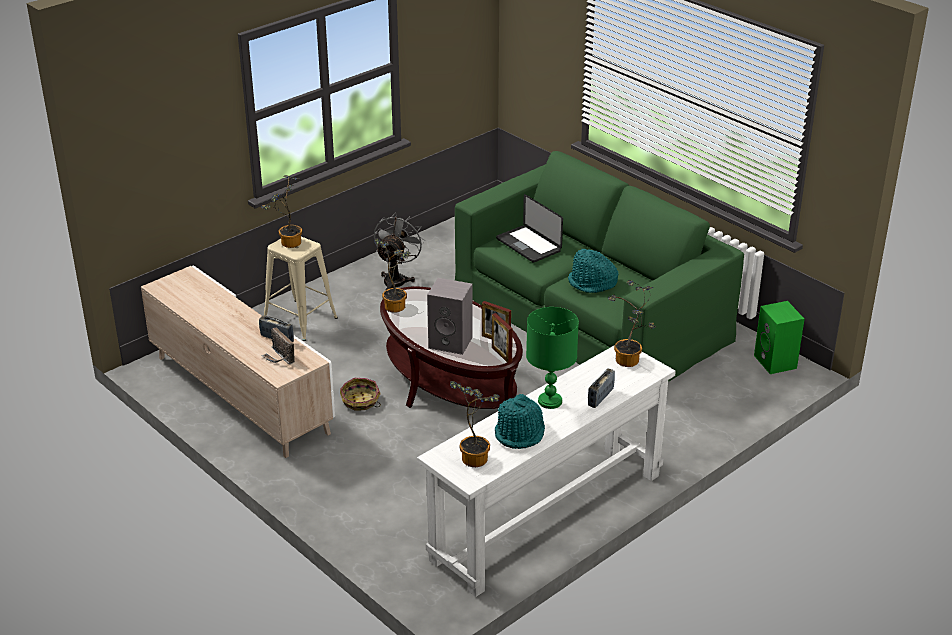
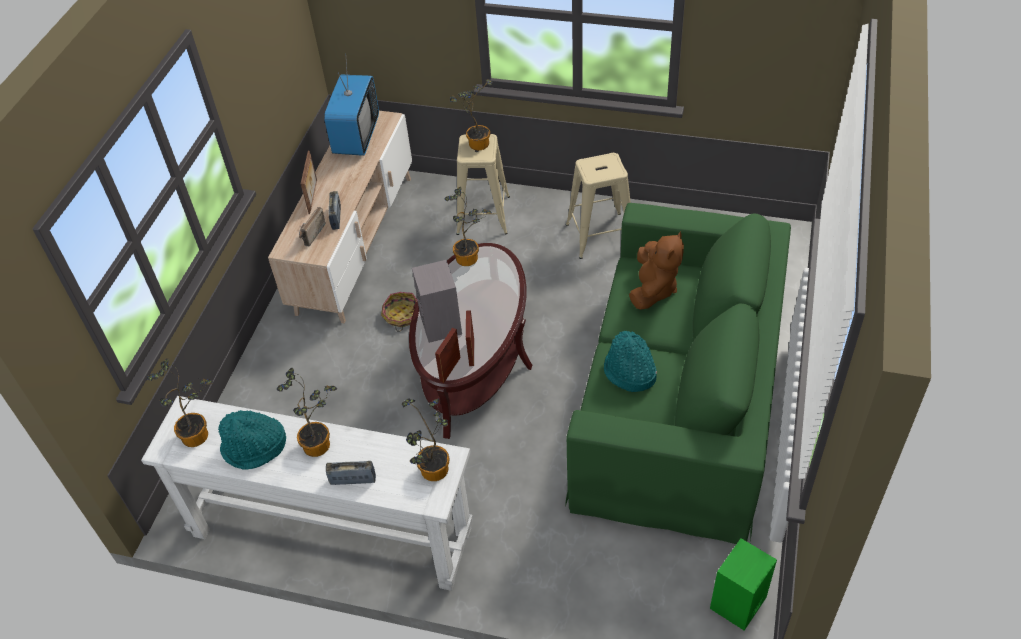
camera: 60 degrees right, 15 degrees up
(186, 296) = (356, 136): none -> television
(233, 341) = (313, 197): none -> picture frame
(397, 279) = (600, 235): grey fan -> beige stool
(528, 245) = (653, 289): laptop -> brown plush toy
(549, 401) = (320, 443): green table lamp -> potted plant

